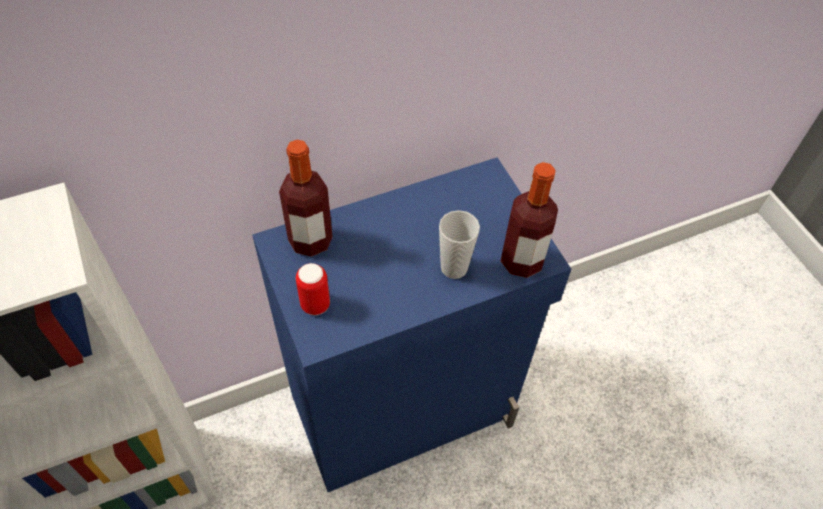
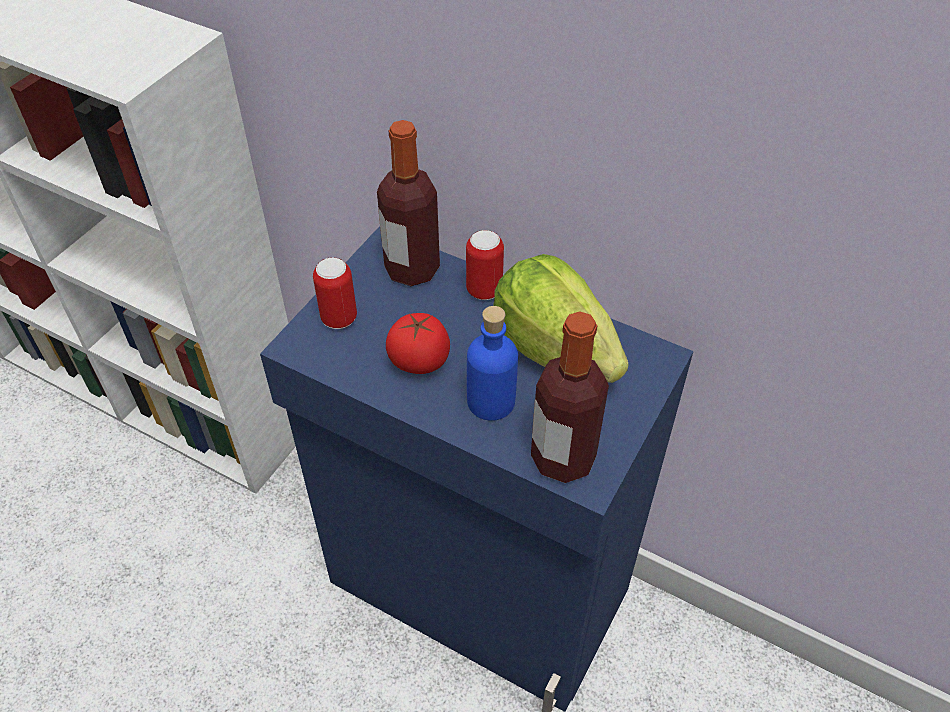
camera: 55 degrees right, 5 degrees down
(365, 216) = (484, 290): none -> can
(391, 283) = (419, 361): none -> tomato
(442, 214) = (555, 349): none -> lettuce
(454, 268) = (491, 401): cup -> blue bottle

